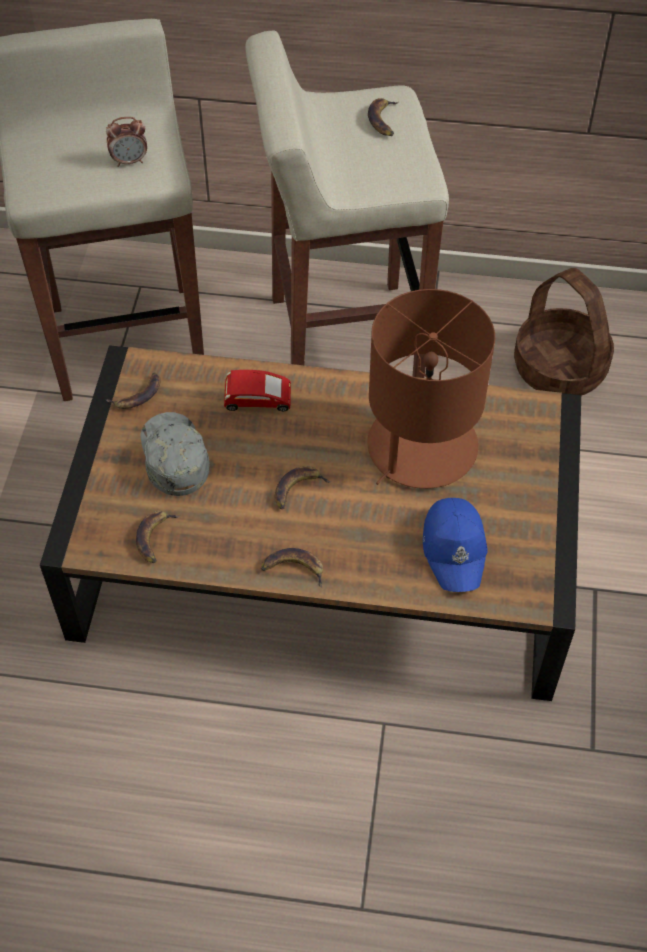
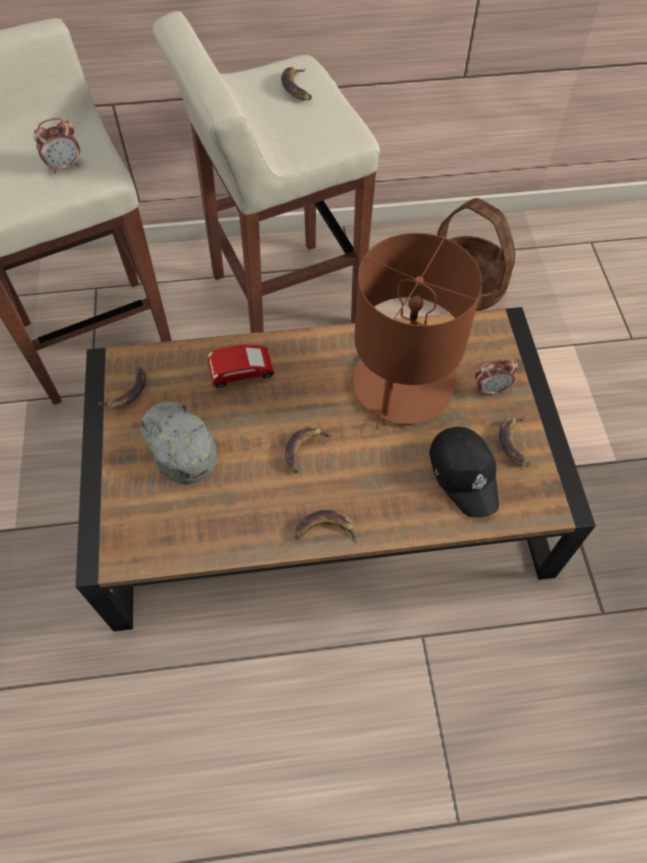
camera: 15 degrees left, 5 degrees up
(155, 538) = (183, 531): banana -> banana (514, 443)
(455, 548) = (464, 473): blue cap -> black cap
(514, 472) = (491, 389): none -> alarm clock

